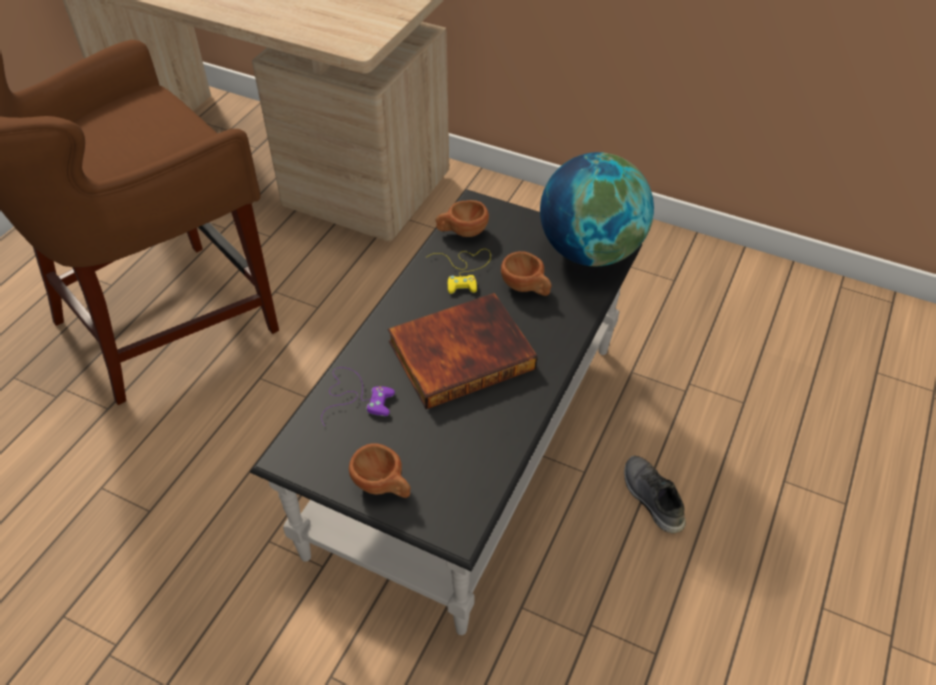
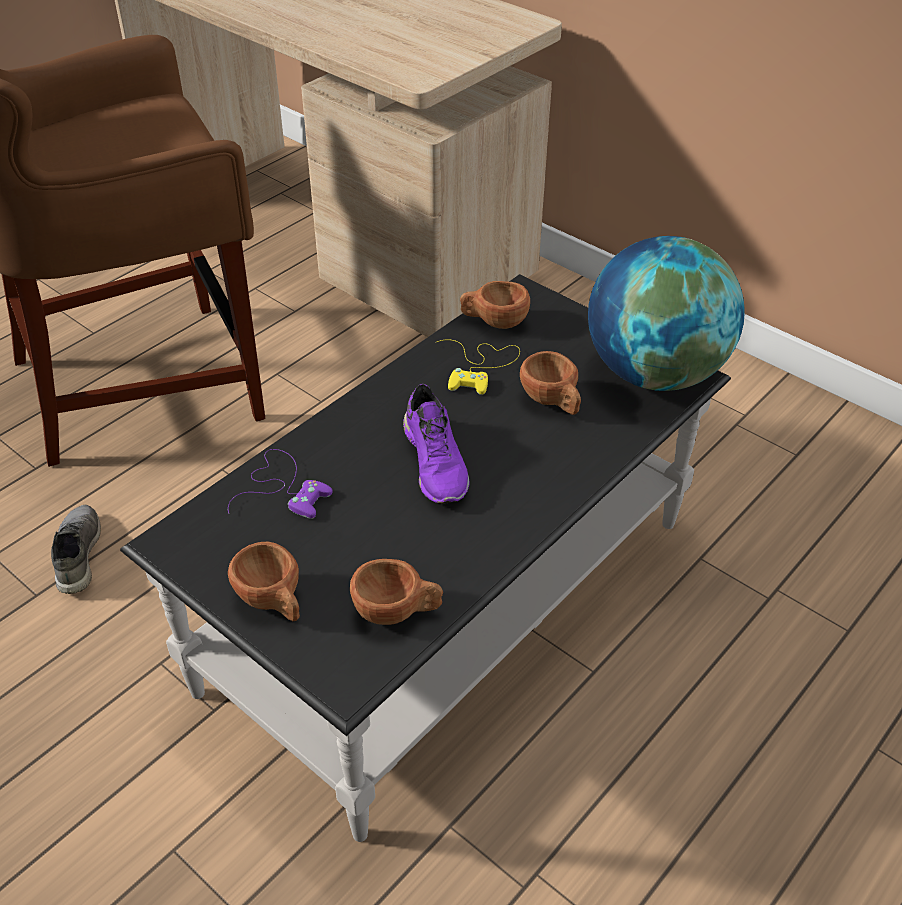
camera: 15 degrees right, 5 degrees down
(461, 352) = (437, 462): book -> purple shoe
(475, 472) = (397, 611): none -> brown cup
(651, 498) = (675, 727): grey shoe -> grey shoe (77, 555)

